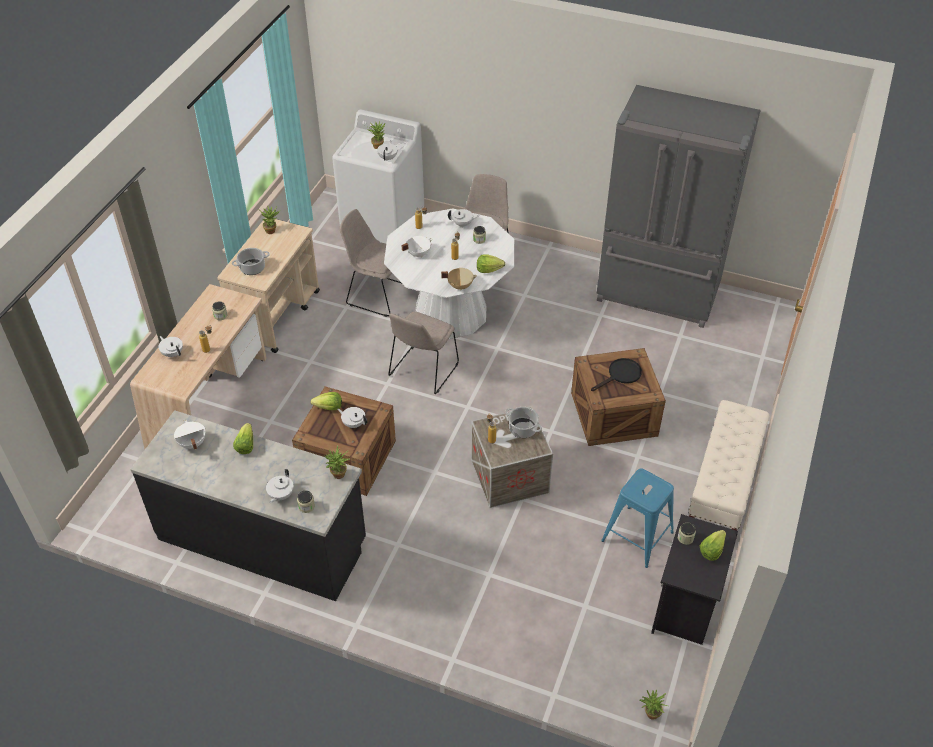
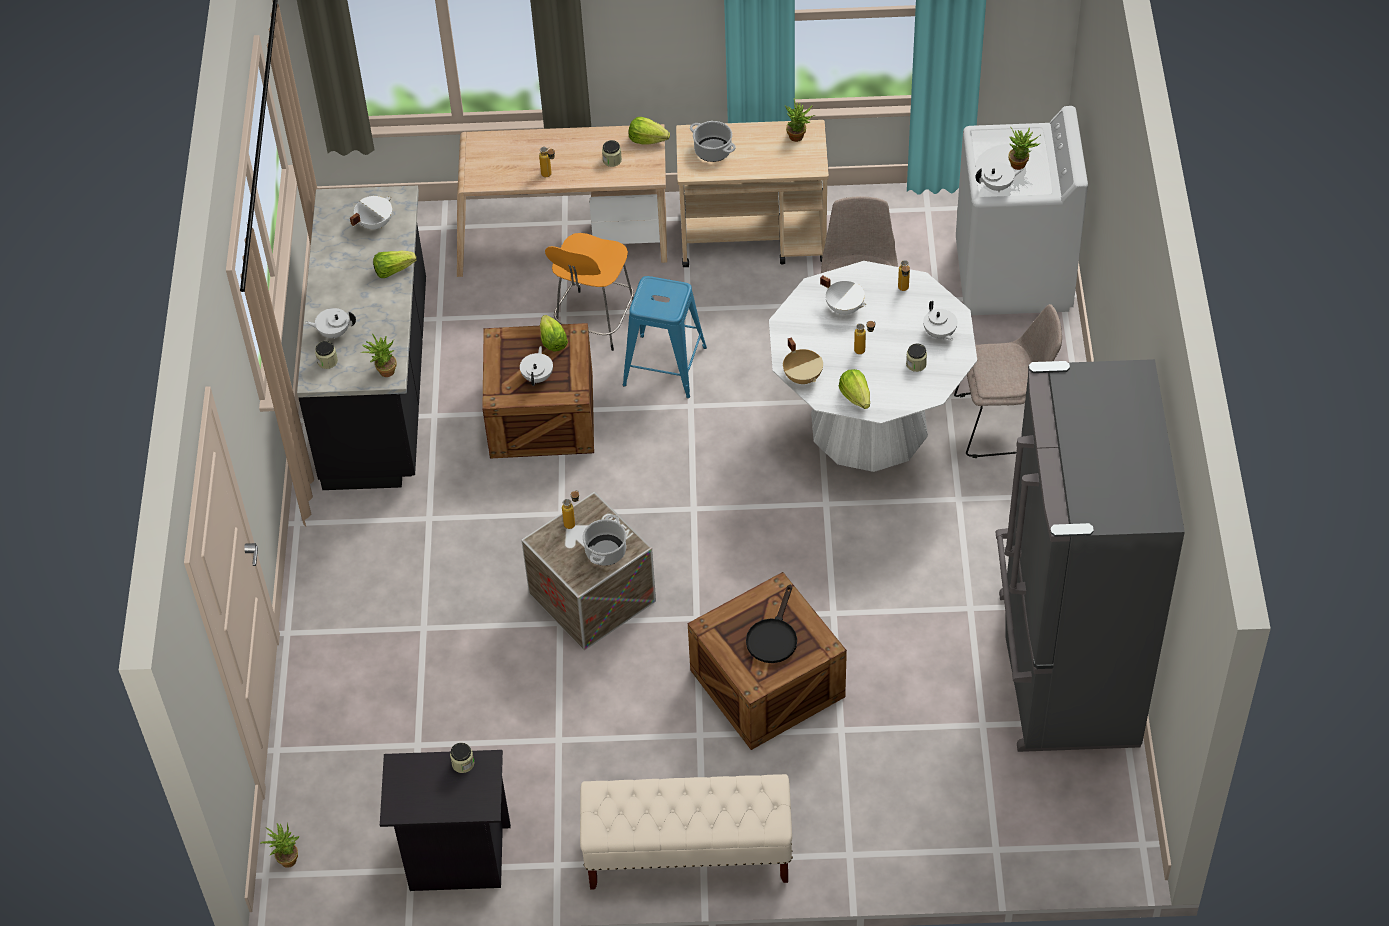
camera: 70 degrees right, 5 degrees up
(172, 353) = (525, 146): white teapot -> none
(289, 408) = (594, 323): none -> orange stool
(422, 371) = (734, 435): beige chair -> none
(621, 375) = (773, 636): black frying pan -> black frying pan turned 75 degrees clockwise
(637, 536) = (554, 772): blue stool -> blue stool (665, 366)
(711, 550) = (454, 797): lettuce -> lettuce (647, 140)

